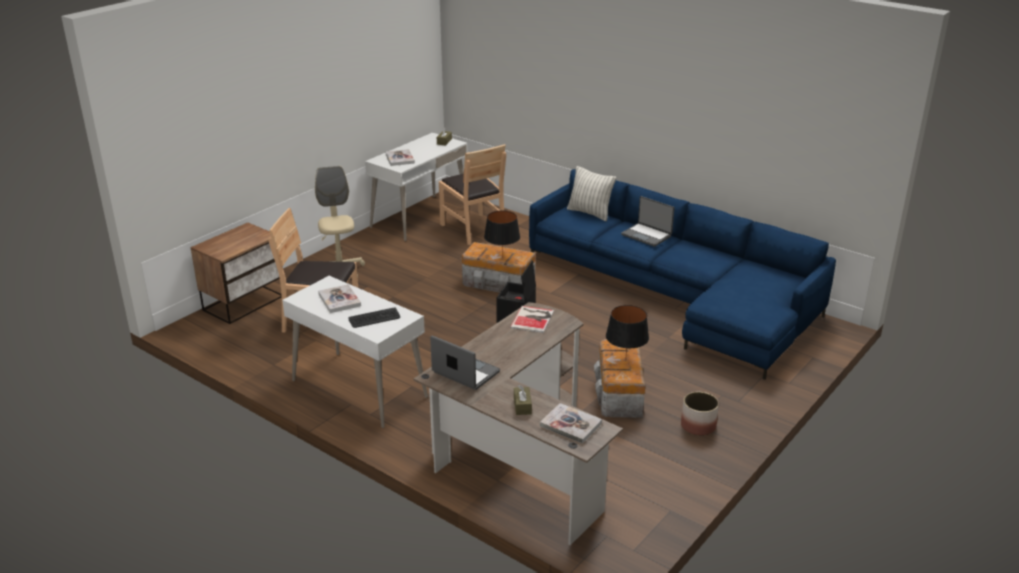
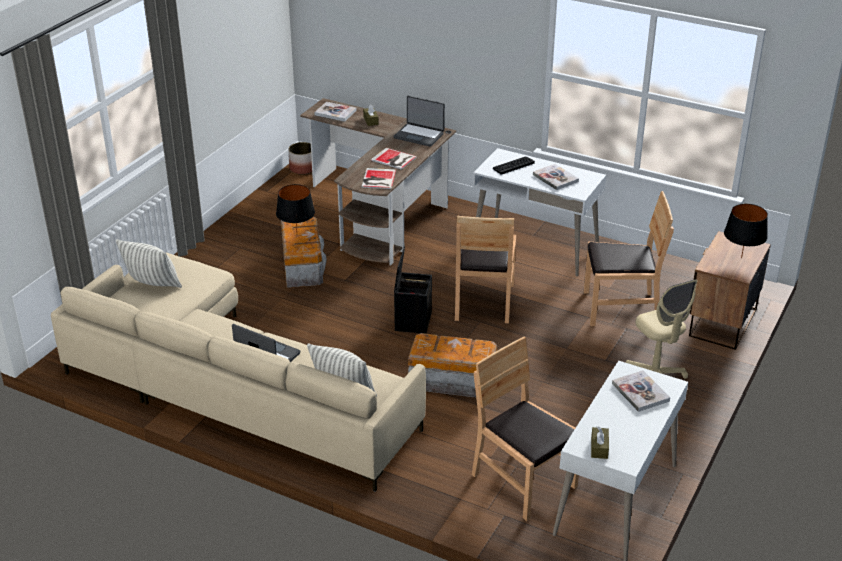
camera: 170 degrees right, 5 degrees up
(444, 339) = (483, 301): none -> brown chair
(502, 257) = (445, 341): black table lamp -> black table lamp (741, 258)
(507, 342) = (394, 159): none -> book
(679, 296) = (230, 385): blue sofa -> beige sofa
(698, 426) = (235, 246): planter -> planter (302, 168)
(760, 294) = (152, 285): none -> pillow

